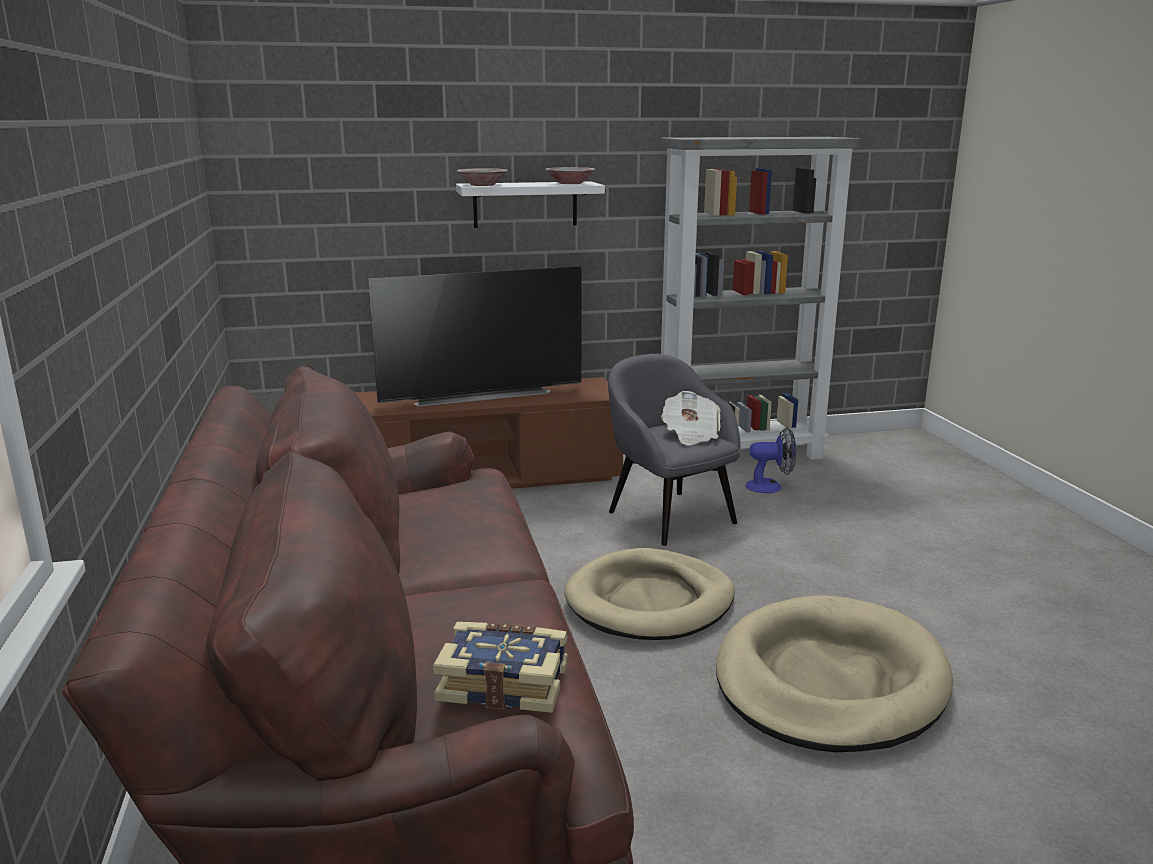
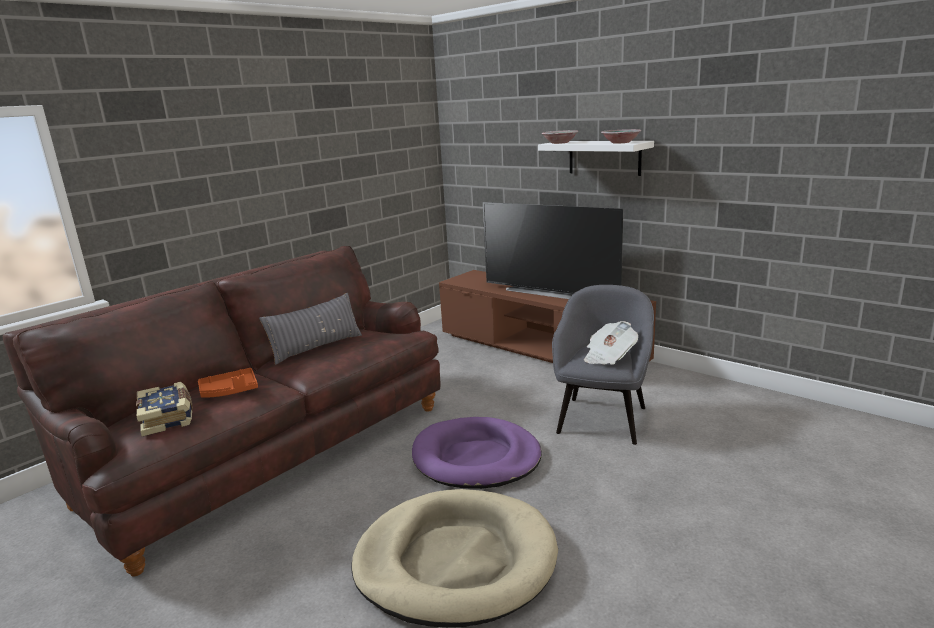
camera: 55 degrees right, 0 degrees up
(416, 531) = (316, 347): none -> grey pillow
(479, 617) = (229, 391): none -> orange tray
(650, 601) = (476, 458): beige dog bed -> purple dog bed
(740, 455) = (758, 402): grey bookcase -> none
(770, 486) = (725, 433): fan -> none

